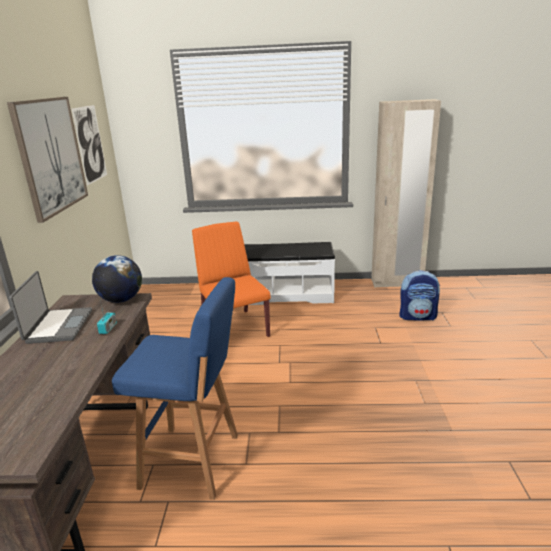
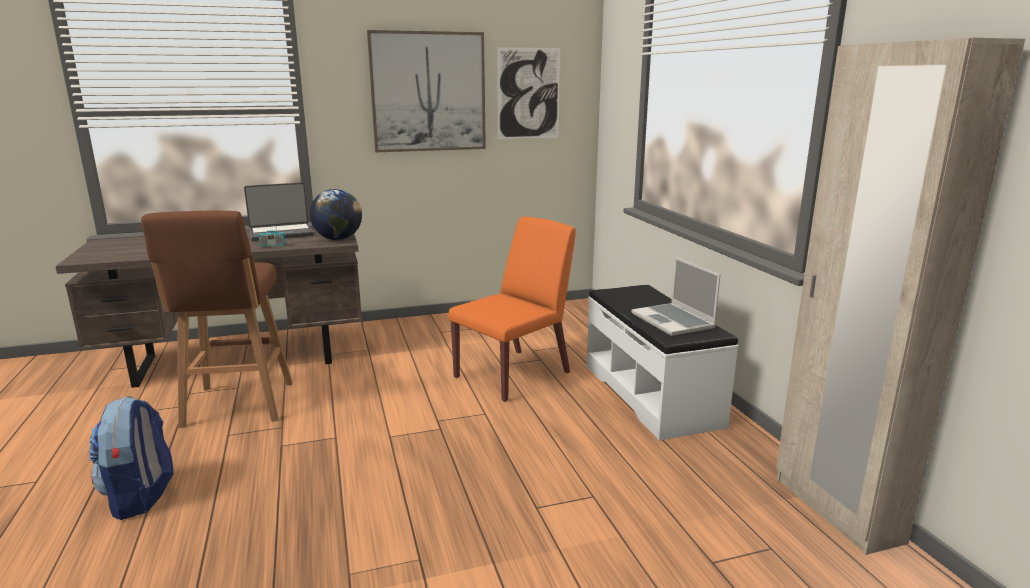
camera: 70 degrees right, 5 degrees down
(194, 461) = (238, 406): blue stool -> brown stool
(305, 248) = (674, 321): none -> laptop
(417, 316) = (682, 551): backpack -> backpack (140, 497)

